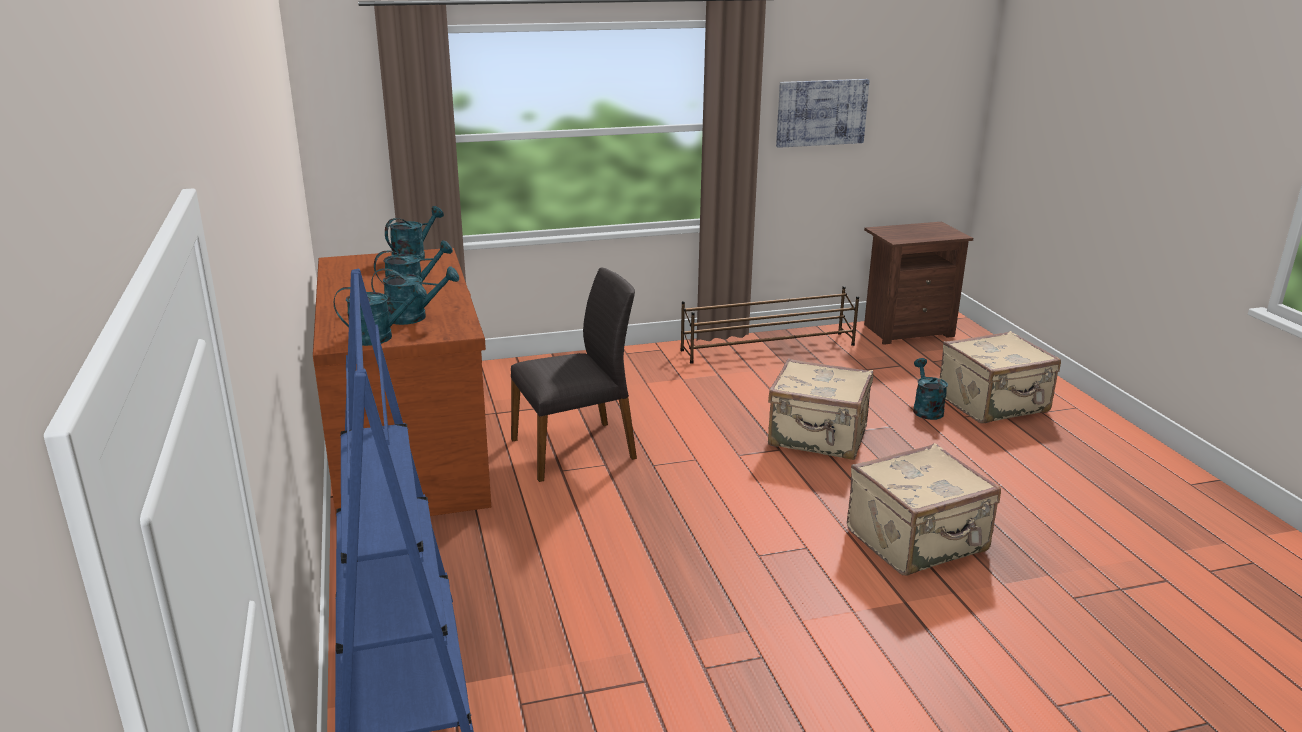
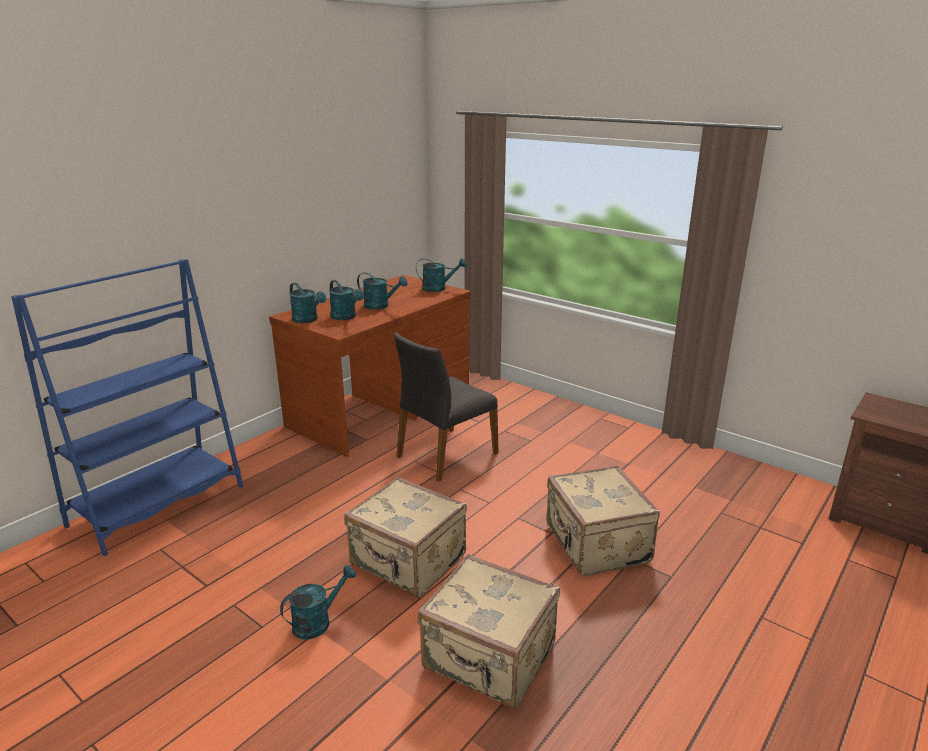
camera: 55 degrees right, 0 degrees up
(575, 449) = (445, 454): grey chair -> grey chair turned 105 degrees clockwise
(769, 348) = (712, 467): brown shoe rack -> none
(821, 112) = (831, 256): picture -> none
(926, 409) = (738, 587): turquoise watering can -> turquoise watering can (317, 621)
(994, 404) = (822, 631): beige suitcase -> beige suitcase (407, 562)

